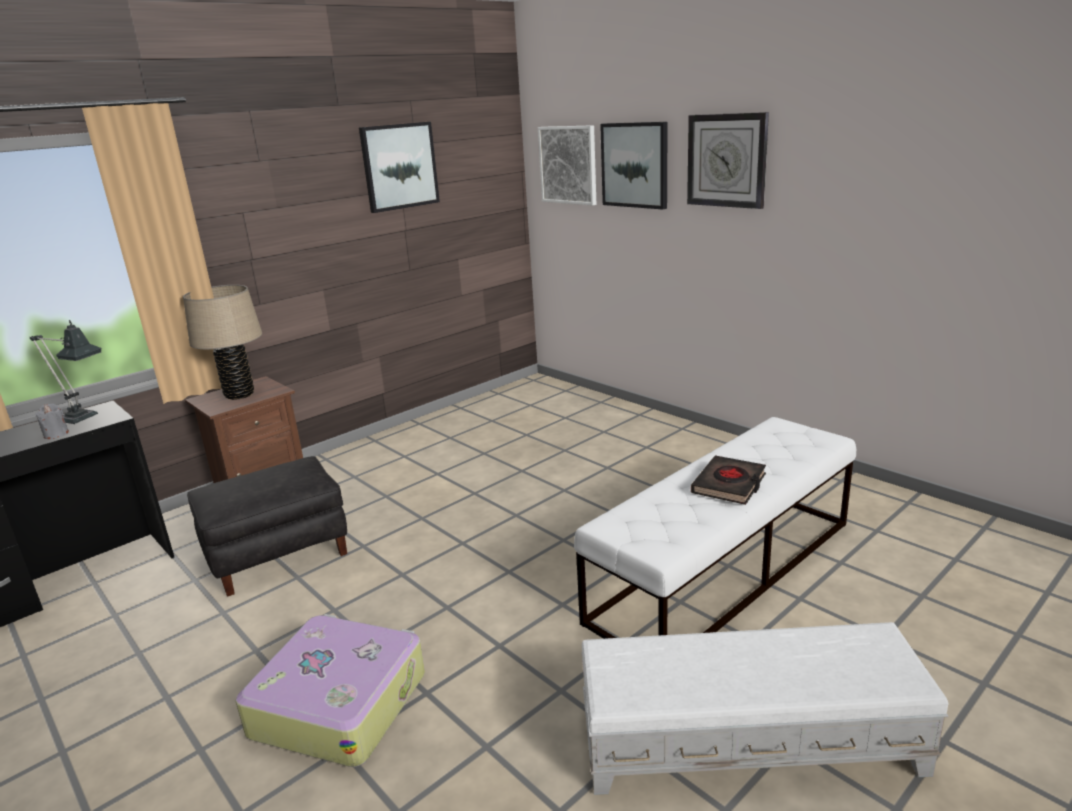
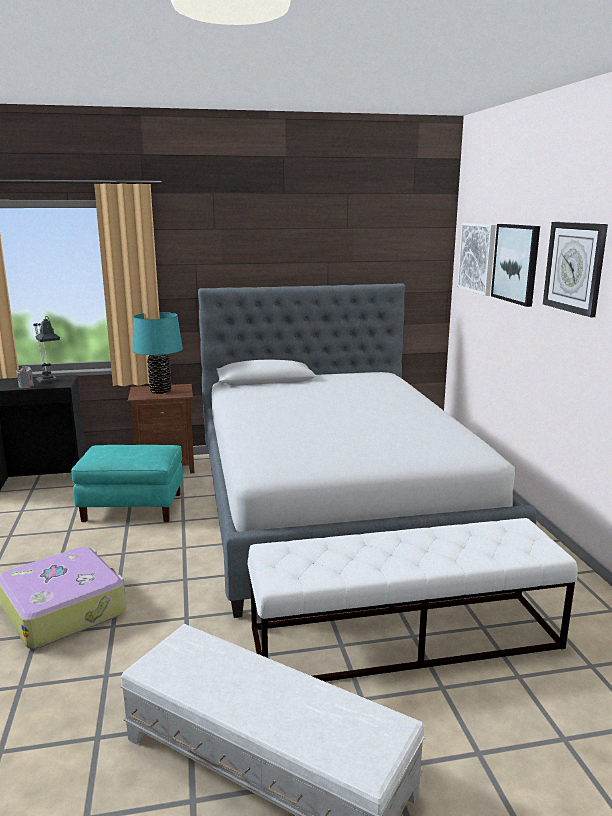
camera: 30 degrees right, 5 degrees down
(239, 394) = (160, 391): beige table lamp -> turquoise table lamp
(278, 553) = (133, 507): black ottoman -> turquoise ottoman
(399, 166) = (328, 243): picture -> none
(516, 473) = (335, 507): none -> bed
(729, 485) = (402, 555): black book -> none

